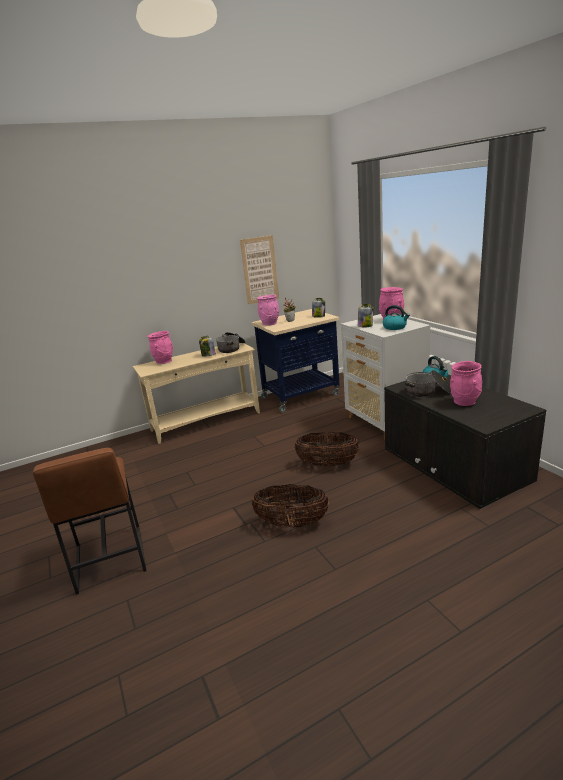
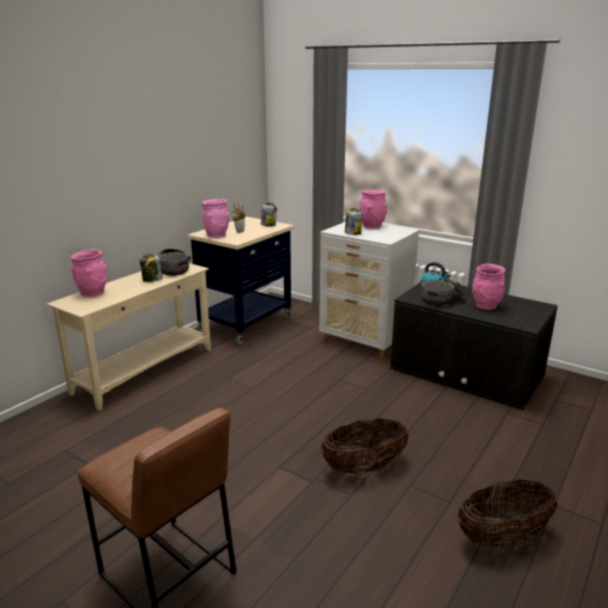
camera: 30 degrees left, 0 degrees up
(259, 270) = (194, 168): picture -> none
(327, 464) = (345, 395): basket -> basket (502, 537)
(395, 327) = (387, 233): kettle -> none

